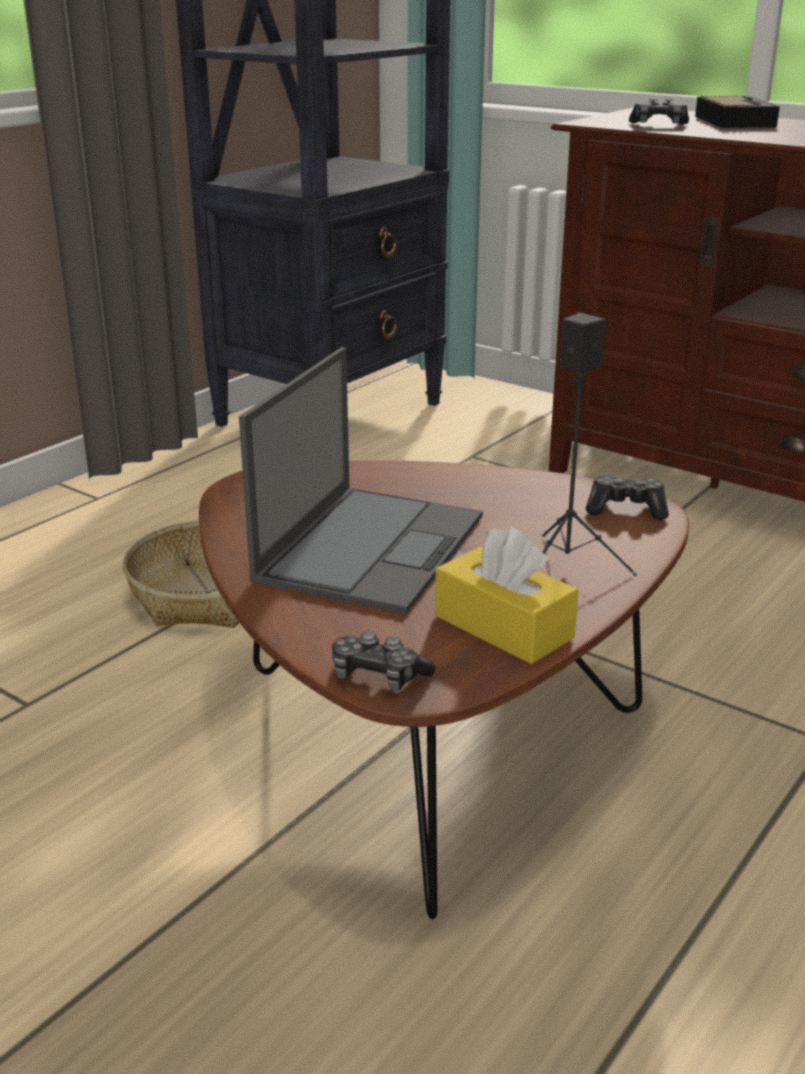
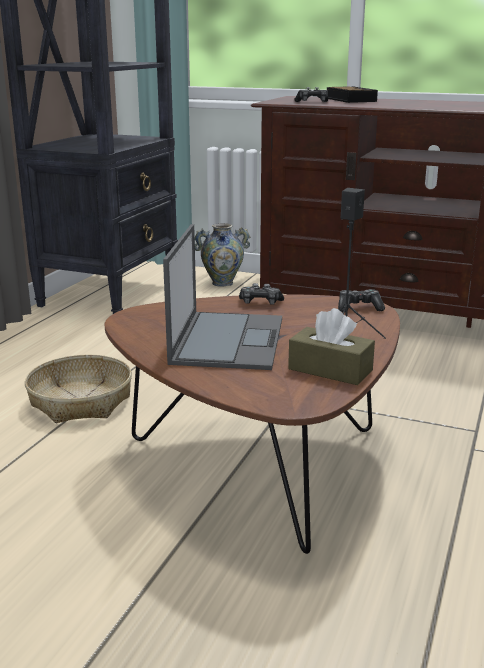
camera: 15 degrees left, 5 degrees down
(378, 676) = (276, 401): game controller -> game controller (260, 303)
(503, 627) = (330, 370): yellow tissue box -> brown tissue box
(512, 411) = (222, 283): none -> vase

